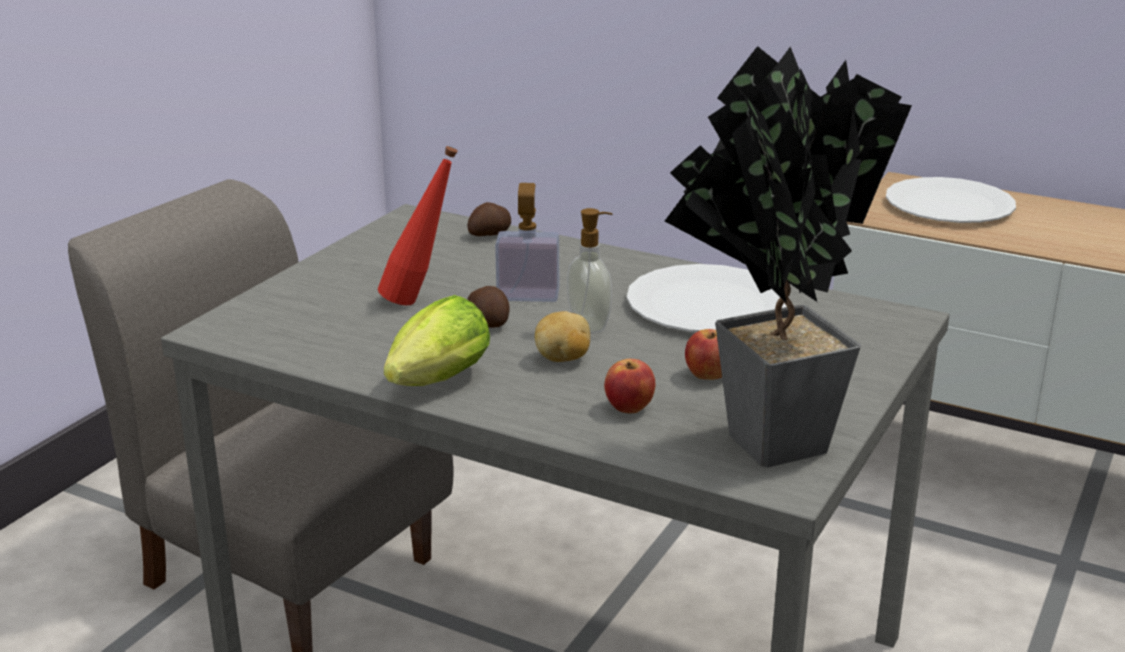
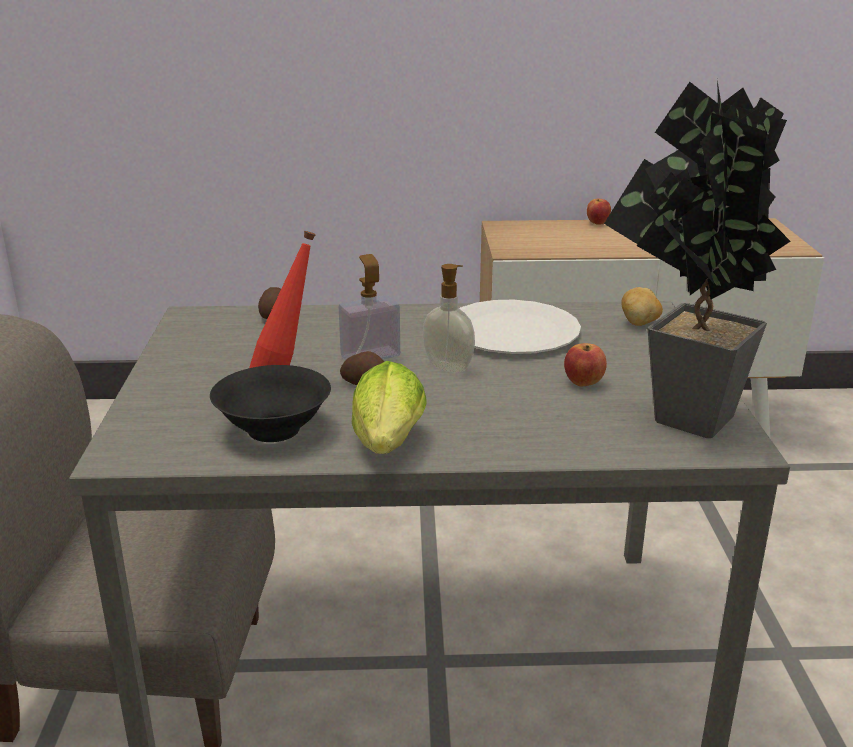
camera: 30 degrees left, 0 degrees up
(357, 342) = (273, 430): none -> black bowl
(563, 359) = (463, 398): potato -> potato (639, 323)
(629, 408) = (562, 422): apple -> apple (597, 223)
(949, 204) = (547, 235): white plate -> none

